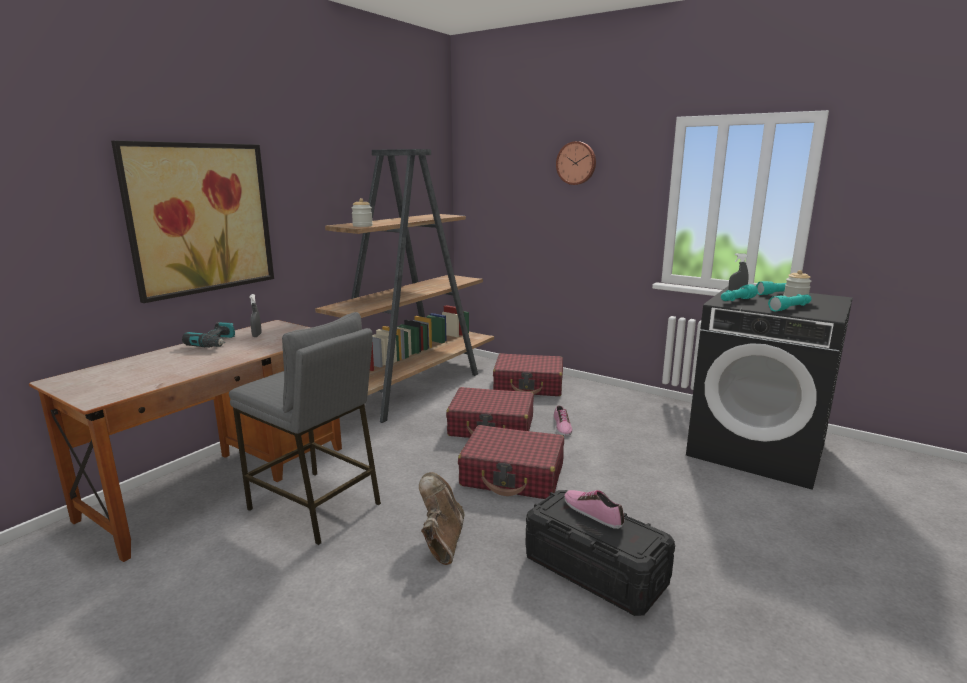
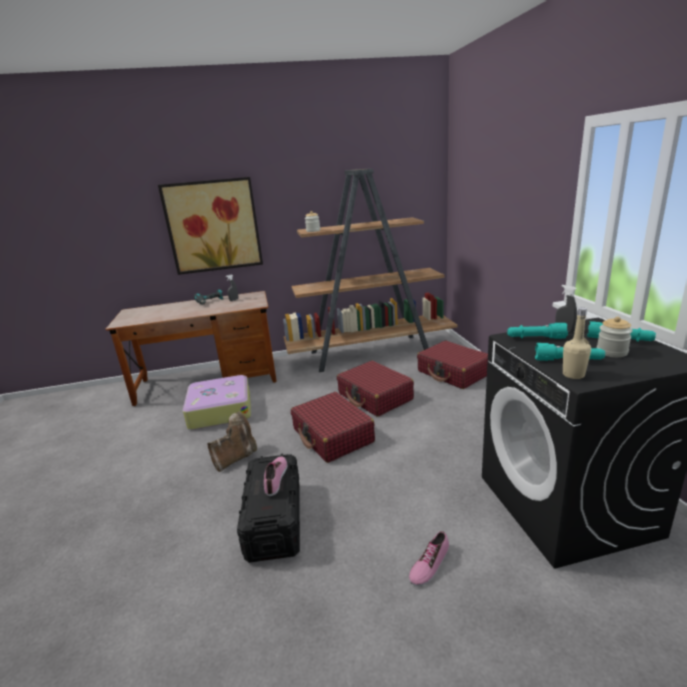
camera: 45 degrees right, 5 degrees up
(315, 506) = (220, 410): grey stool -> suitcase
(561, 427) = (422, 414): shoe -> shoe (429, 564)
(576, 163) = (513, 171): wall clock -> none
(815, 314) = (573, 375): none -> beige bottle

